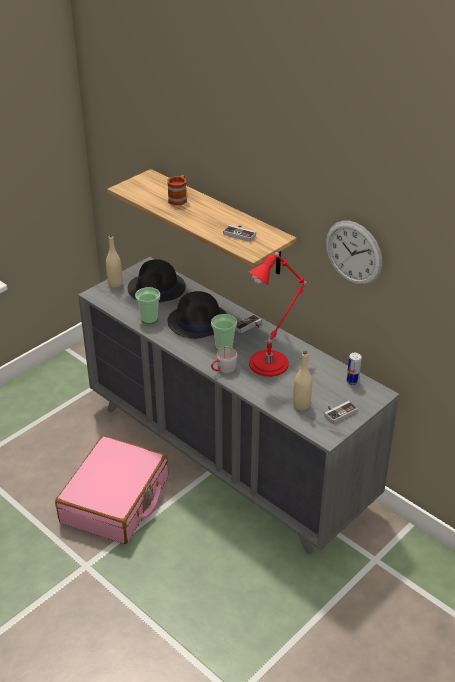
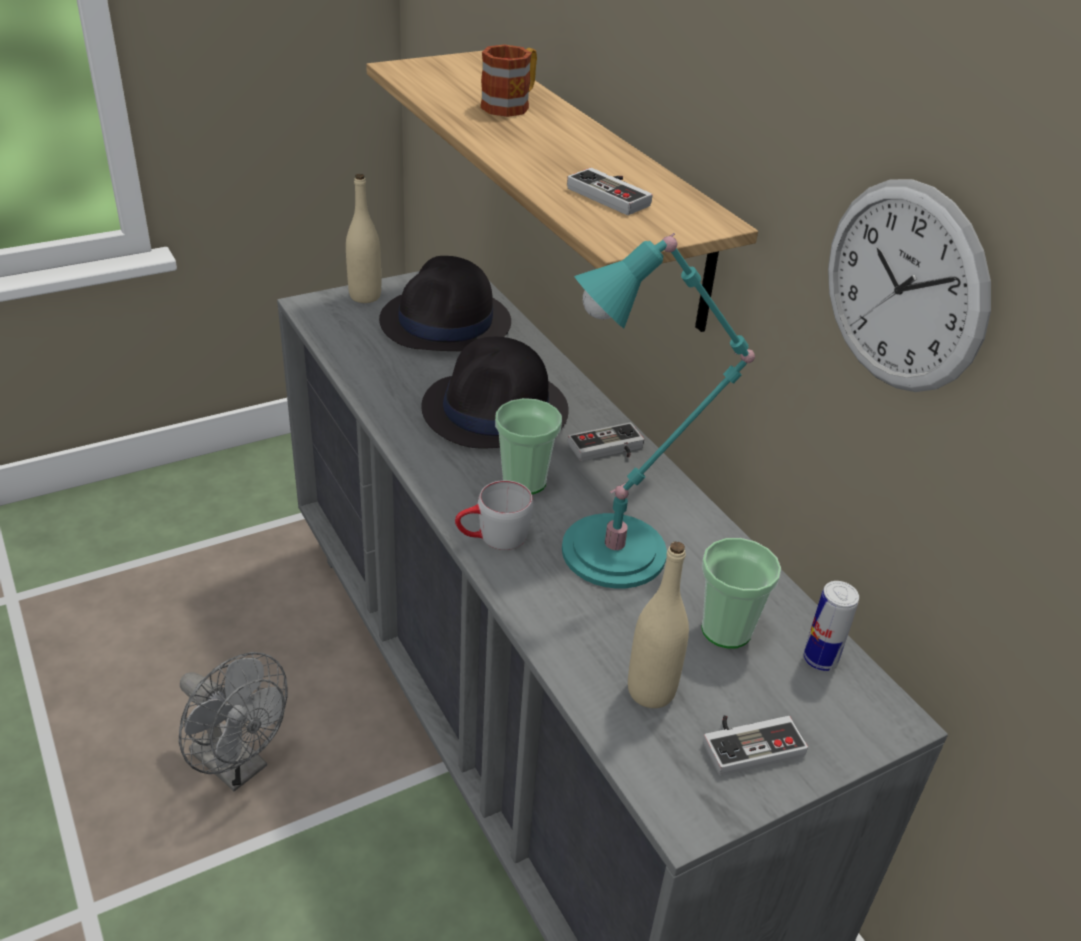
camera: 15 degrees right, 0 degrees up
(116, 500) = (237, 766): pink suitcase -> grey fan
(149, 318) = (390, 380): cup -> cup (726, 630)
(271, 362) = (623, 550): red table lamp -> turquoise table lamp

